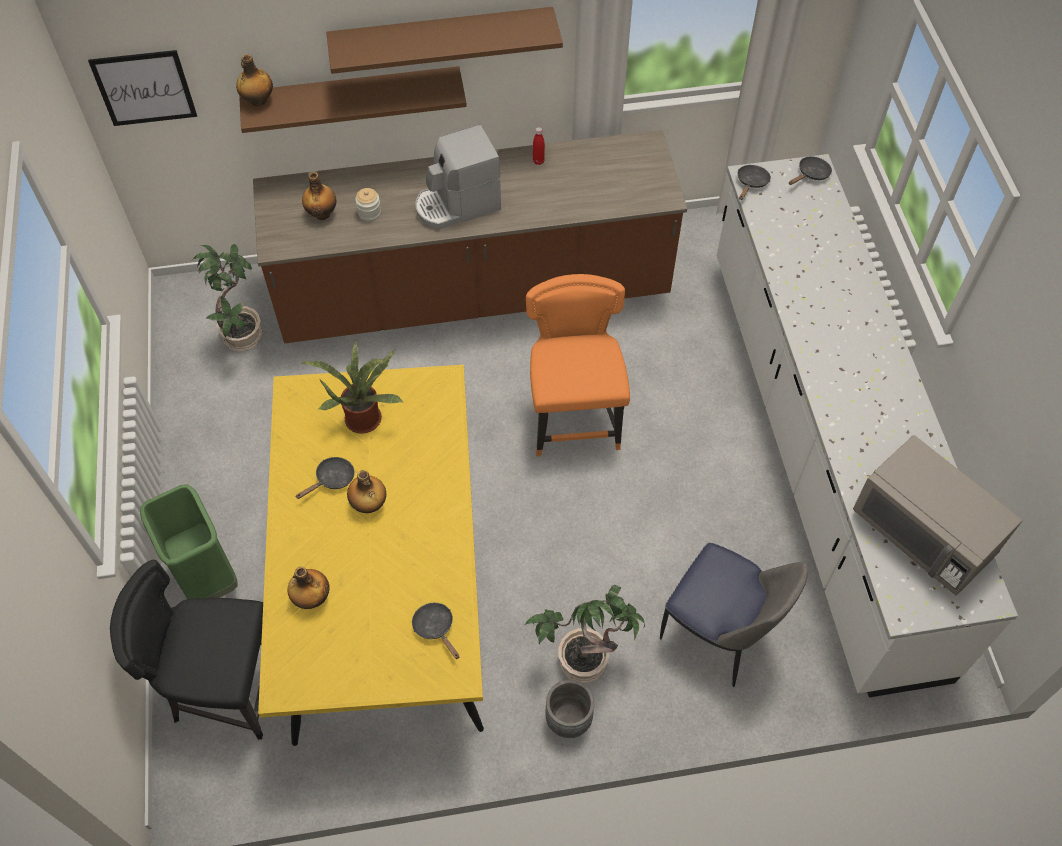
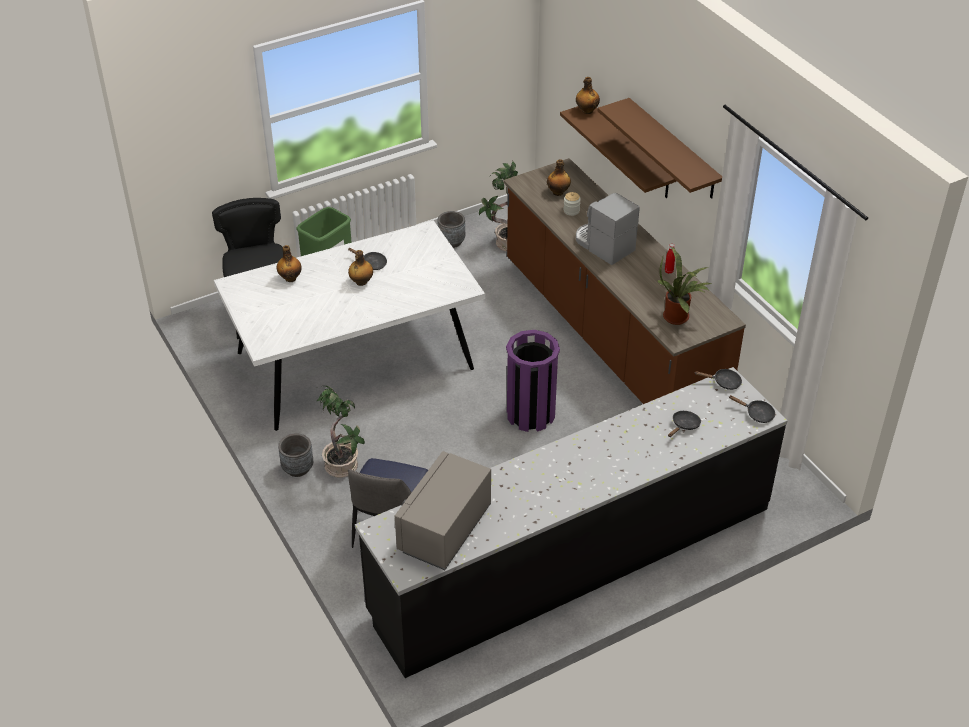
camera: 70 degrees right, 15 degrees down
(144, 88) = (559, 65): picture -> none
(200, 400) = (451, 242): none -> grey planter
(364, 416) = (423, 263): potted plant -> potted plant (678, 317)
(385, 587) = (355, 360): yellow dining table -> white dining table
(435, 628) = (290, 331): black frying pan -> black frying pan (684, 425)
(574, 418) = (531, 414): orange chair -> purple trash can
(819, 453) = (573, 559): white counter -> black counter

